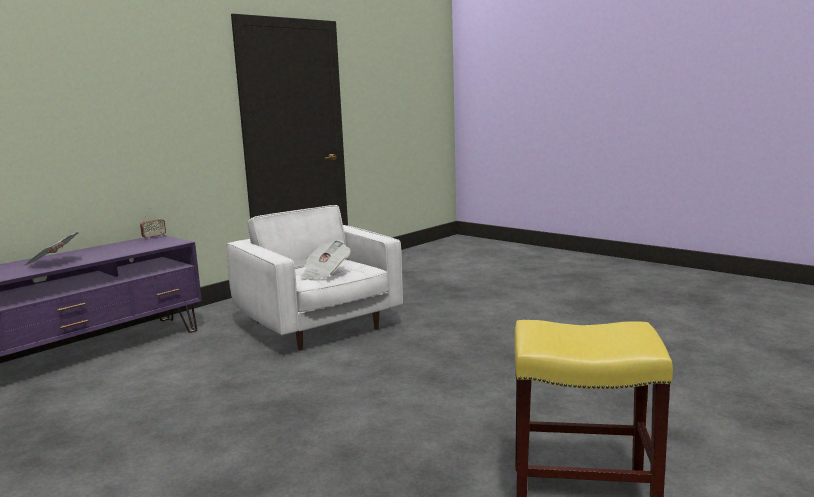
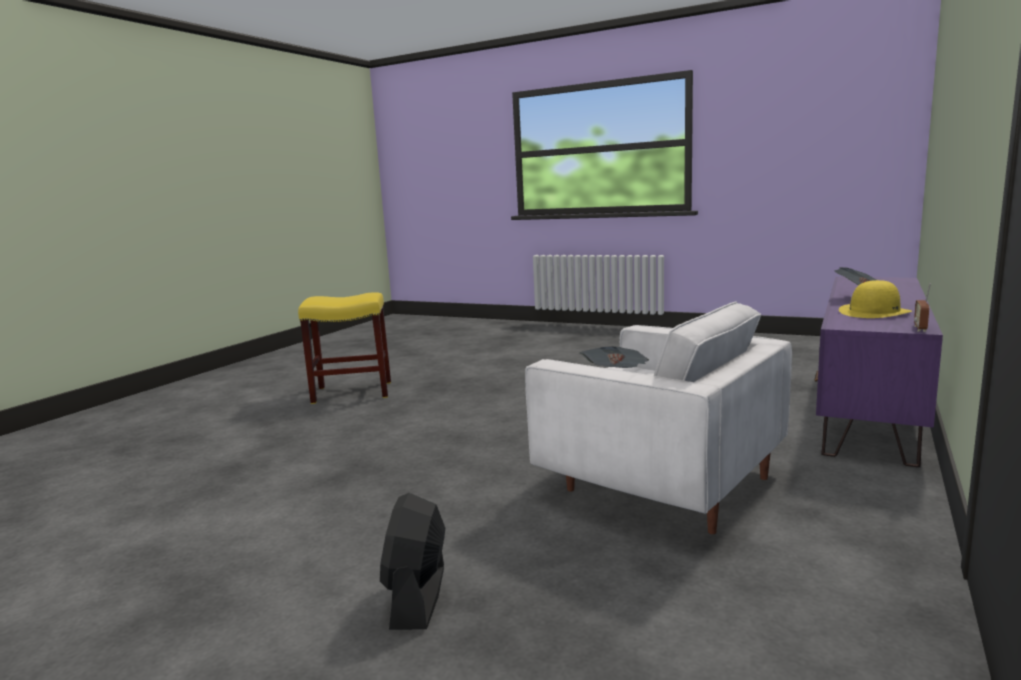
camera: 165 degrees right, 0 degrees up
(114, 250) = (874, 312): none -> yellow hat
(479, 299) = (418, 597): none -> black fan

